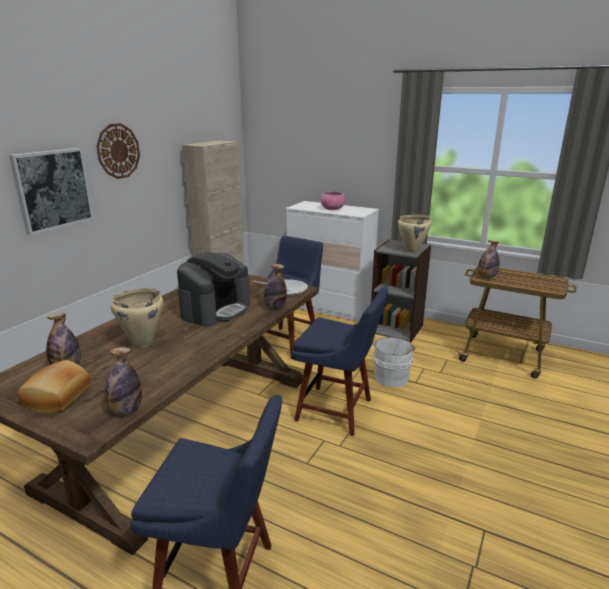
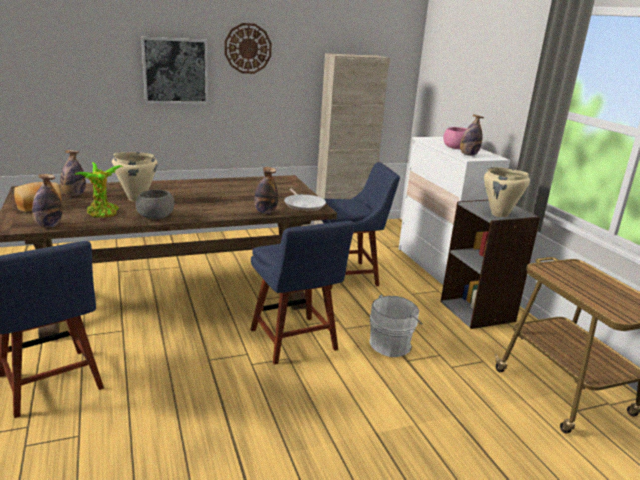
camera: 40 degrees right, 0 degrees up
(150, 372) = (103, 214): none -> potted plant
(203, 351) = (155, 216): none -> grey bowl
(216, 310) = (223, 198): coffee machine -> none
(486, 277) = (555, 271): bottle -> bottle (468, 155)

